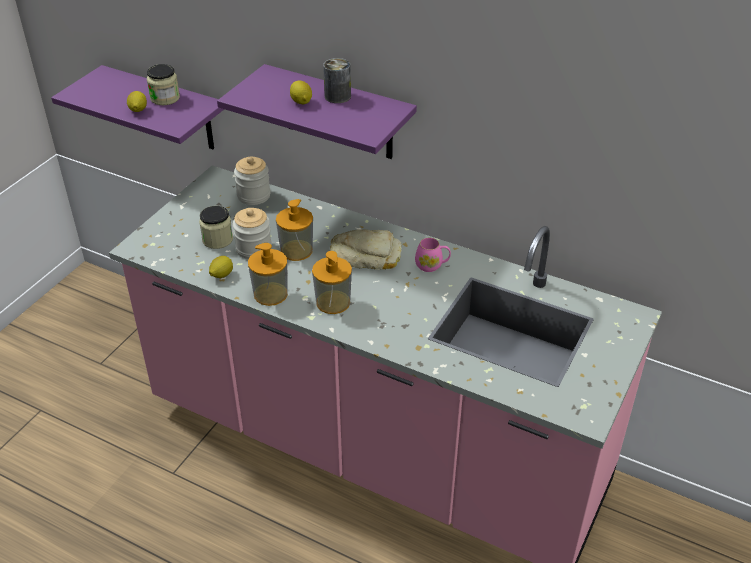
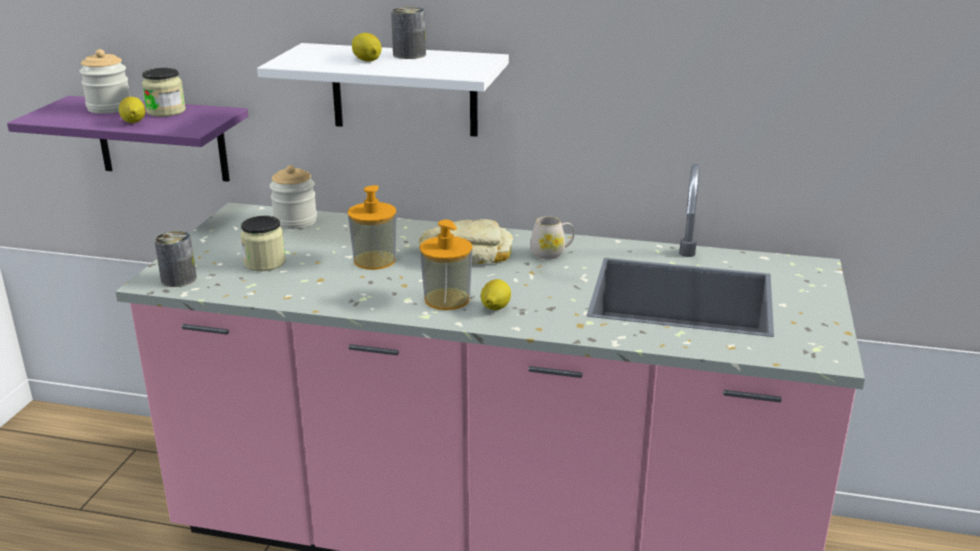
camera: 15 degrees left, 15 degrees down
(153, 247) = (179, 279): none -> can
(221, 275) = (285, 293): lemon -> lemon (495, 308)
(254, 248) = (317, 265): jar -> jar (109, 108)
(270, 294) = (360, 302): soap dispenser -> none
(338, 113) = (404, 90): purple shelf -> white shelf
(432, 265) = (552, 253): pink mug -> white mug

